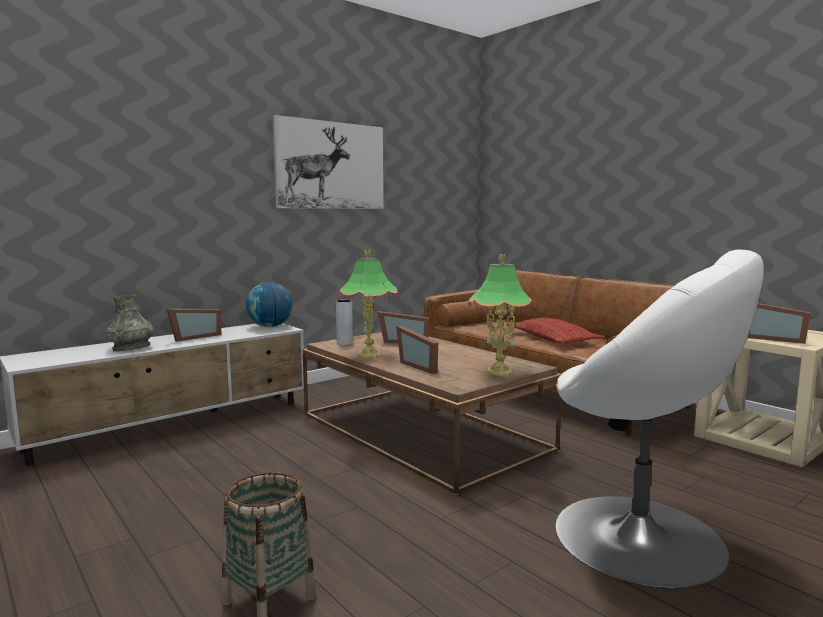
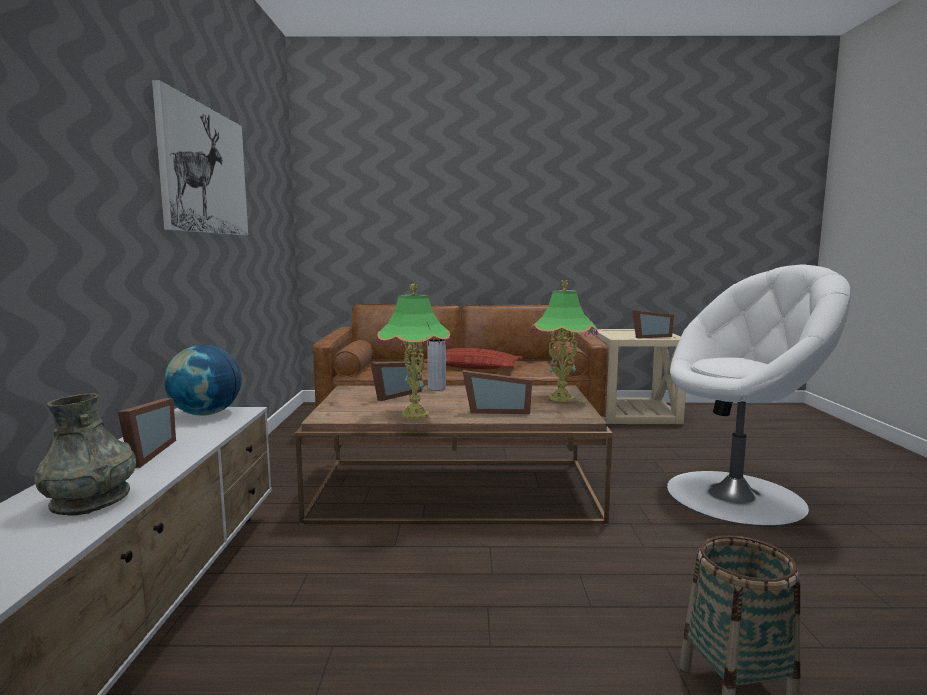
camera: 50 degrees left, 0 degrees up
(344, 343) = (344, 411): grey vase -> grey vase (436, 388)

